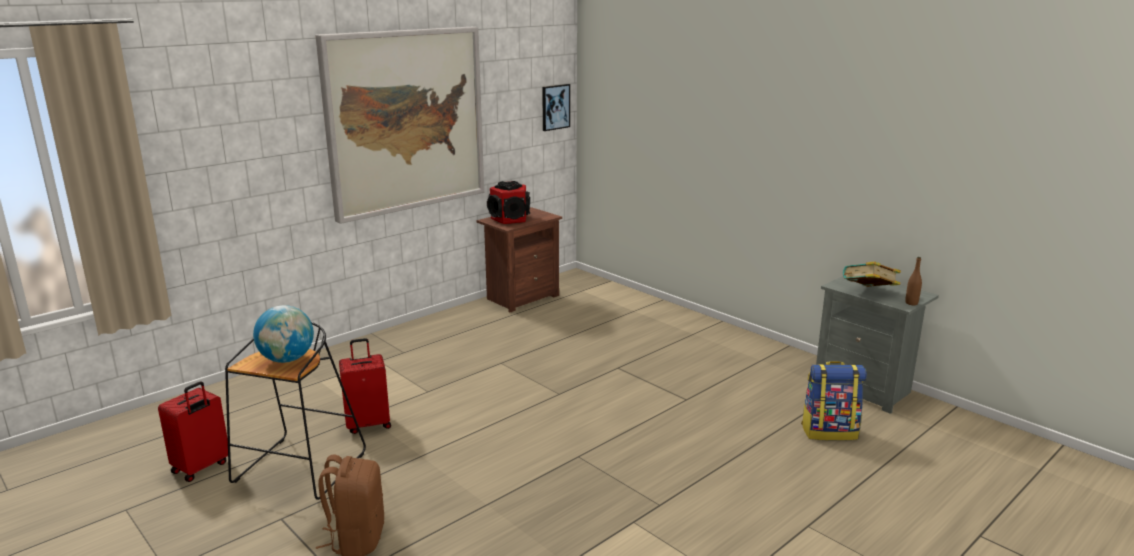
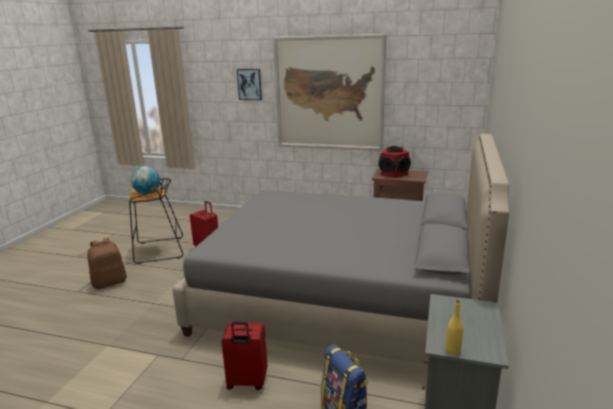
camera: 60 degrees right, 0 degrees up
(201, 468) = (148, 233): red suitcase -> red suitcase (247, 382)
(555, 107) = (462, 99): picture -> picture (249, 84)
(638, 374) = (342, 301): none -> grey bed
(868, 292) = (447, 320): book -> none
(911, 303) = (453, 350): brown bottle -> yellow bottle

